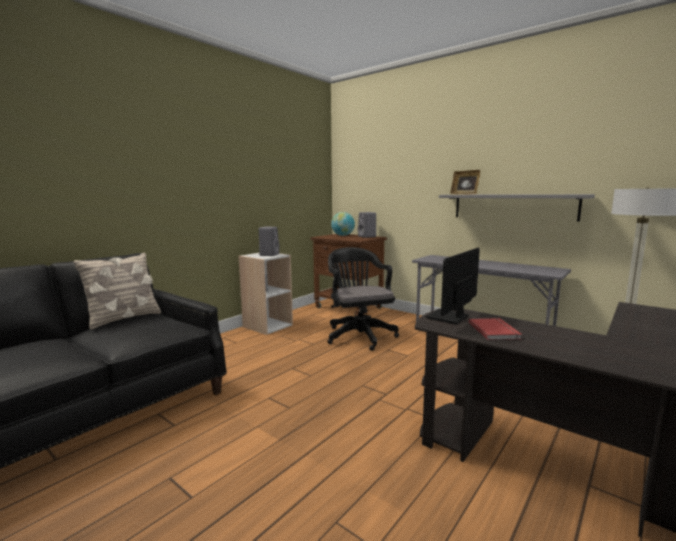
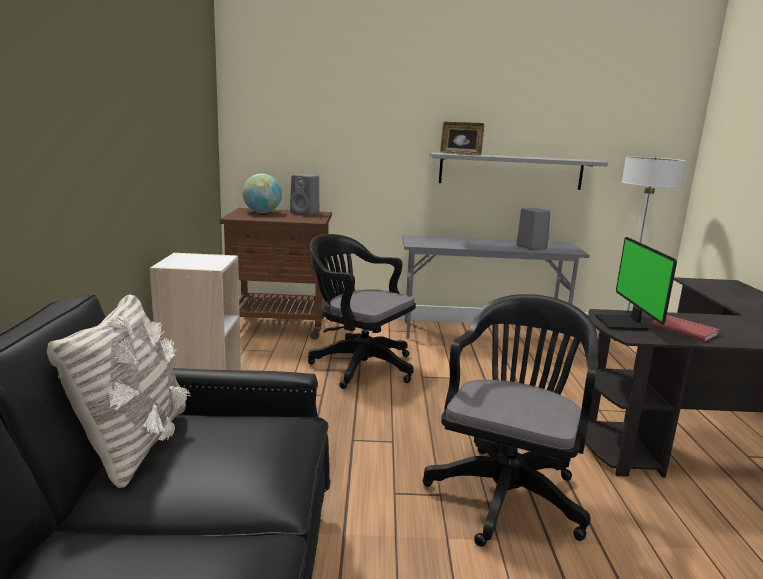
camera: 40 degrees left, 5 degrees up
(269, 254) = (203, 259): grey speaker -> grey speaker (530, 247)
(328, 421) = (507, 492): none -> black office chair

